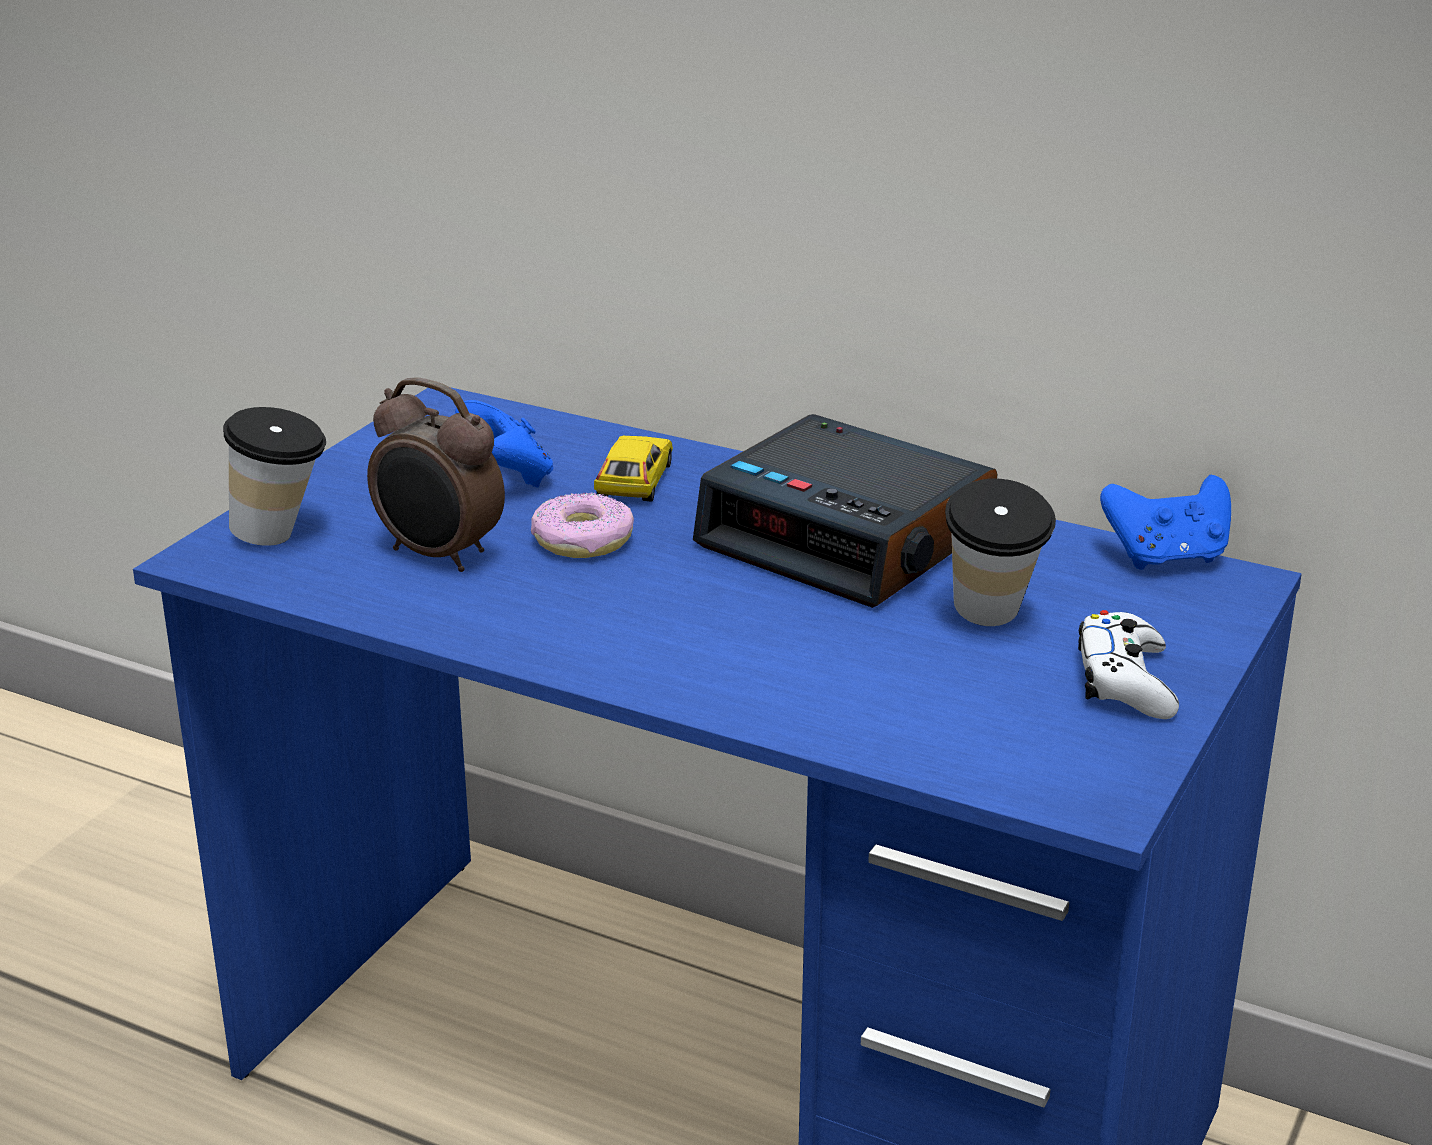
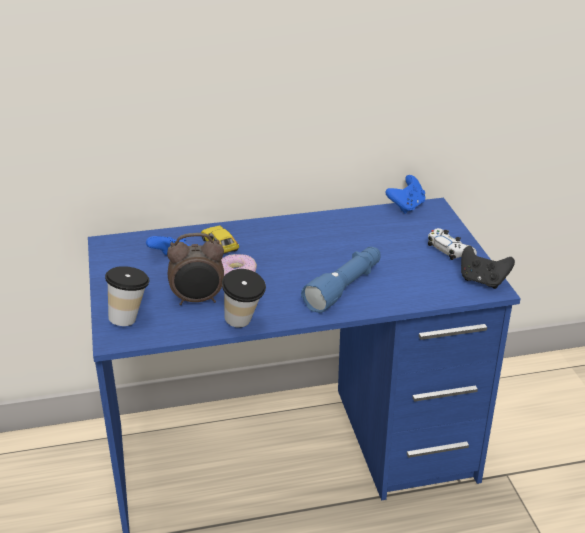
camera: 40 degrees left, 5 degrees up
(753, 652) = (345, 287): none -> blue flashlight
(849, 538) = (314, 237): alarm clock -> none
(991, 622) = (392, 247): cup -> cup (244, 324)
(1100, 775) = (482, 281): none -> black game controller

